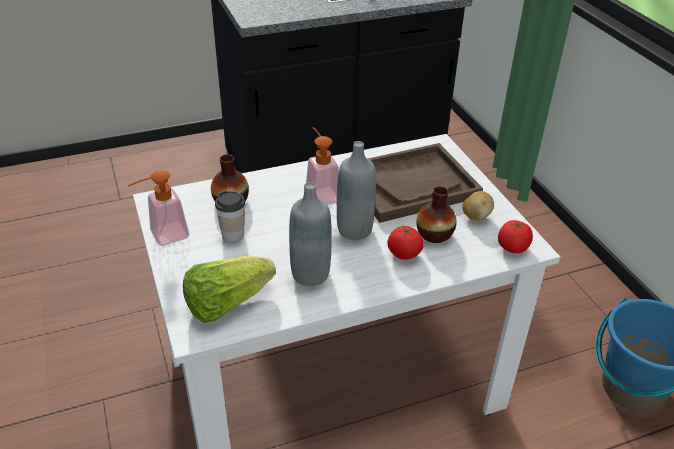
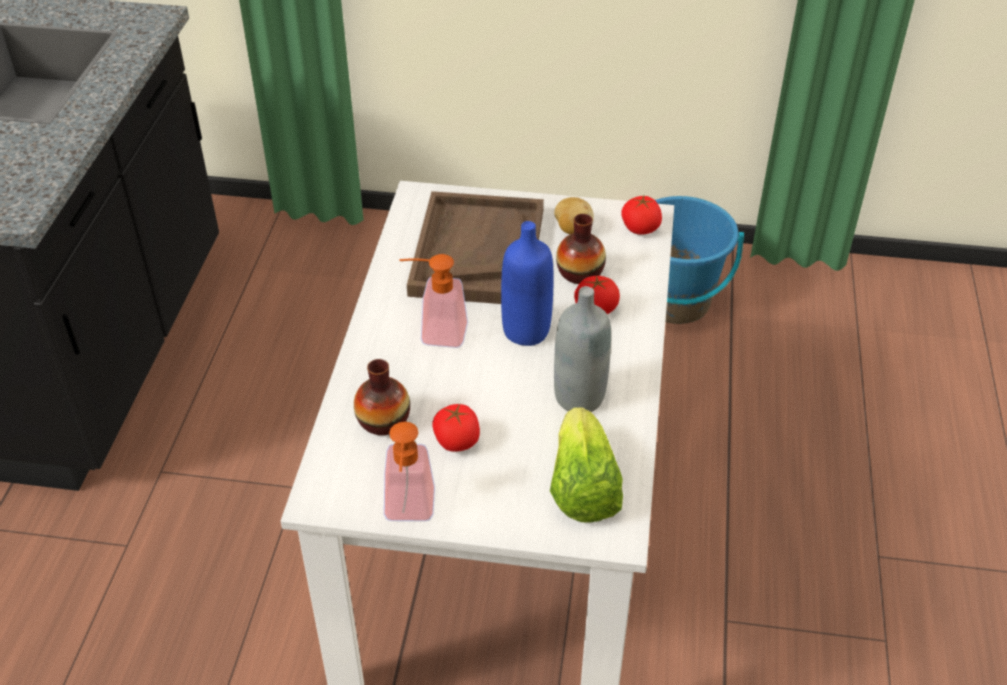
camera: 60 degrees left, 5 degrees up
(233, 235) = (457, 441): cup -> tomato
(354, 229) = (526, 331): grey bottle -> blue bottle

